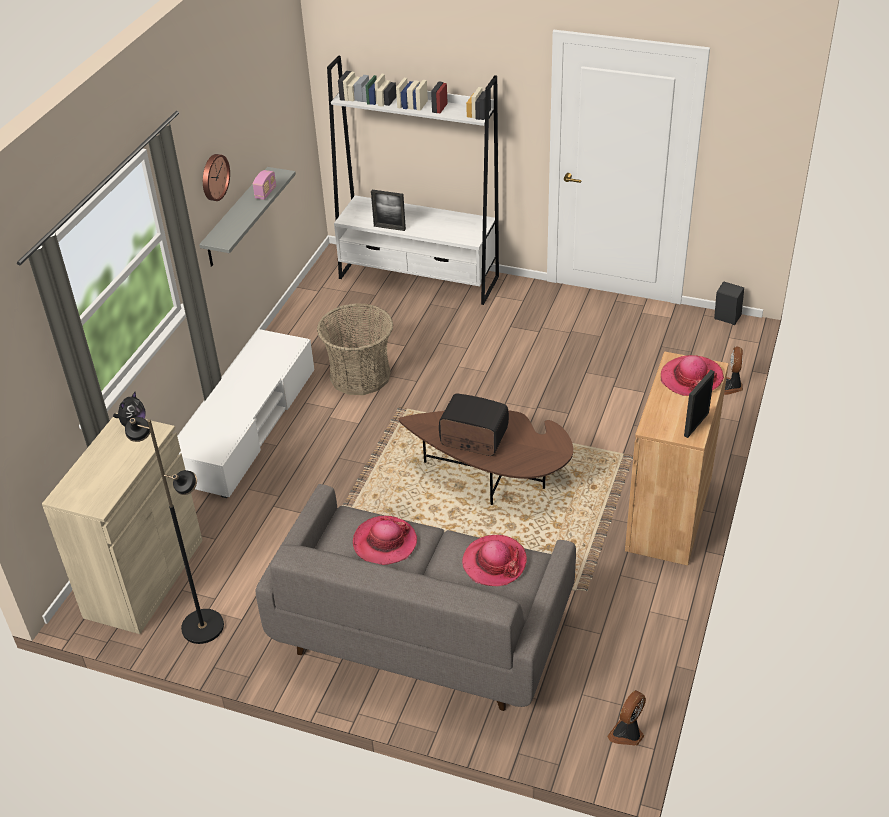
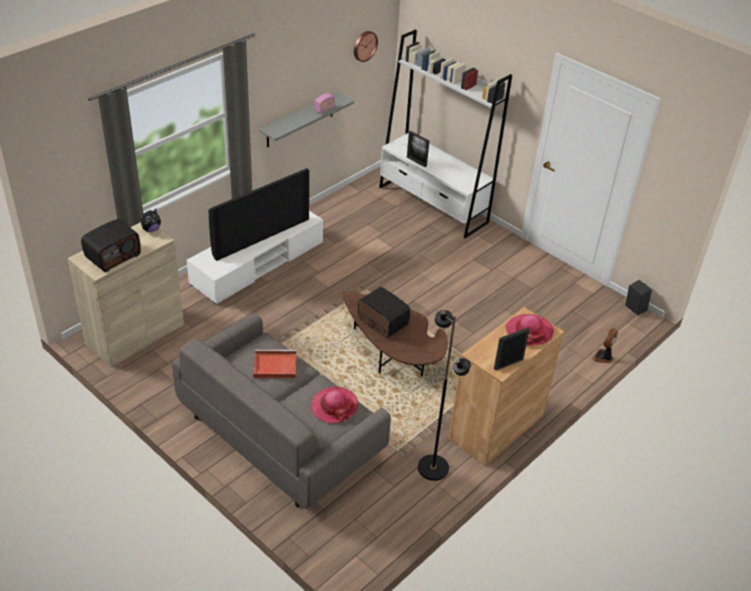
camera: 20 degrees right, 0 degrees up
(105, 477) = (113, 256): none -> radio
(203, 626) = (150, 377): black floor lamp -> black floor lamp (433, 467)
(214, 177) = (284, 87): wall clock -> wall clock (364, 45)
(243, 387) = (260, 236): none -> television
(360, 375) = (350, 256): basket -> none
(385, 542) = (274, 366): hat -> red tray
(627, 733) = (367, 557): fan -> none

